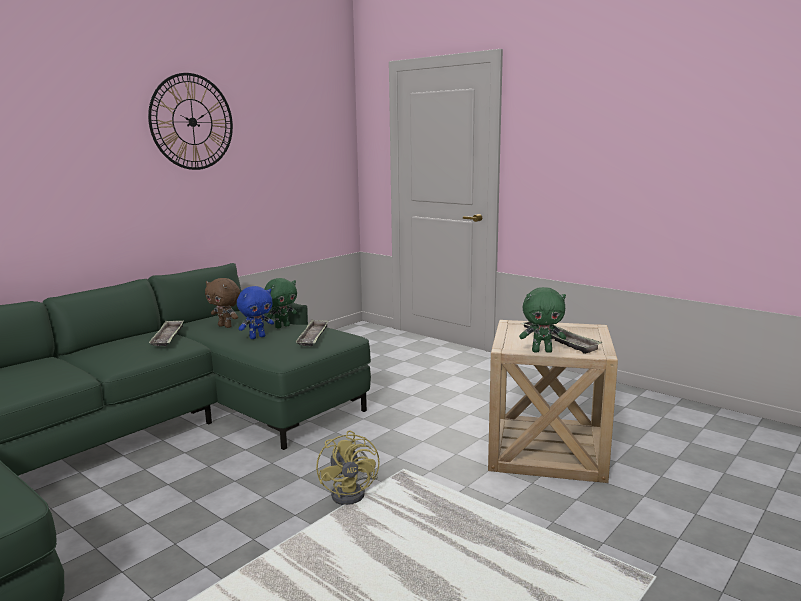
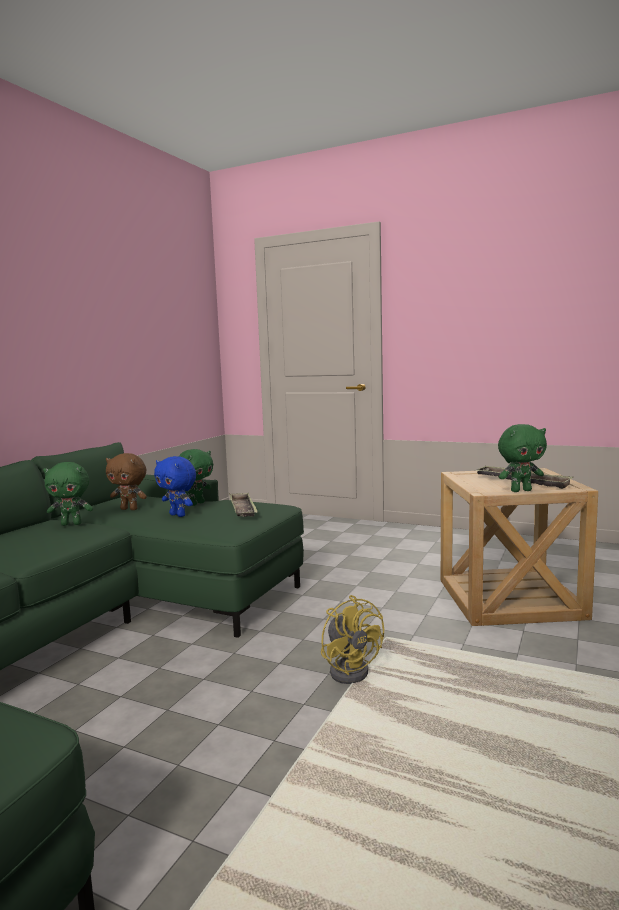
camera: 15 degrees left, 5 degrees down
(168, 337) = (72, 524): tray -> green plush toy
(192, 122) = (67, 285): wall clock -> none
(257, 337) = (178, 515): blue plush toy -> blue plush toy turned 90 degrees clockwise

